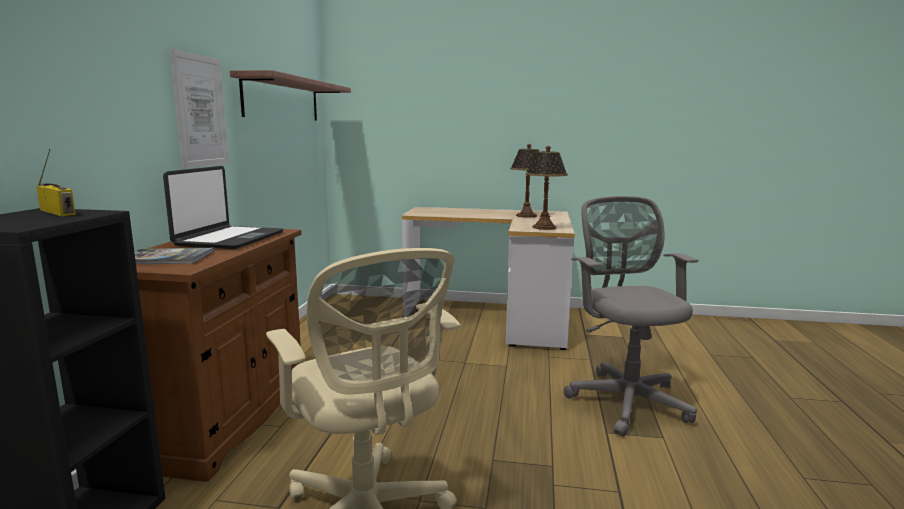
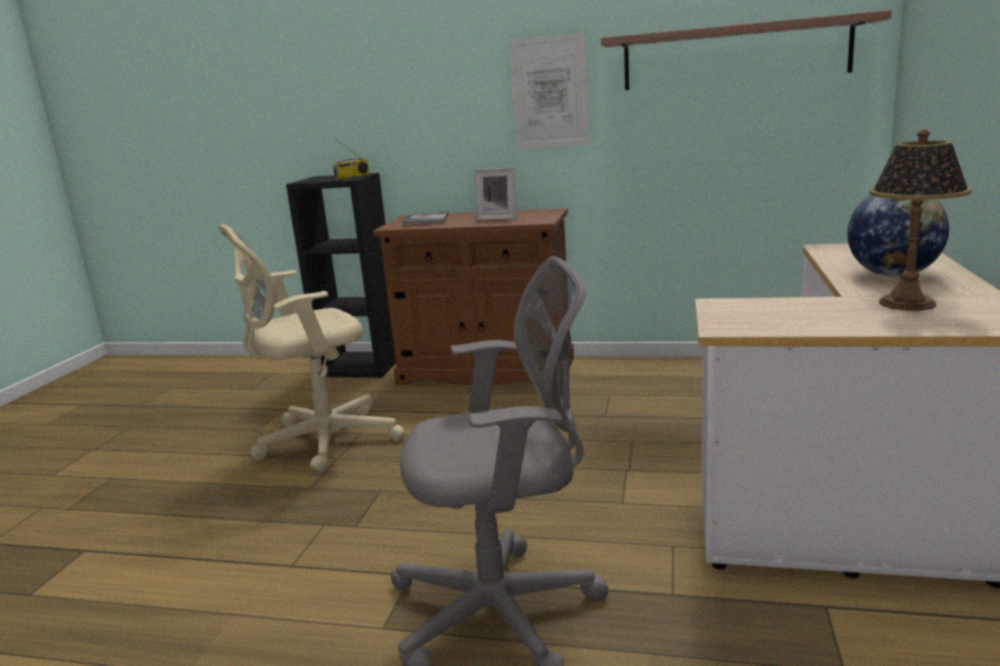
camera: 95 degrees right, 5 degrees up
(229, 239) = (498, 218): laptop -> picture frame
(480, 213) = (893, 275): none -> globe
(544, 227) = (748, 317): table lamp -> none

